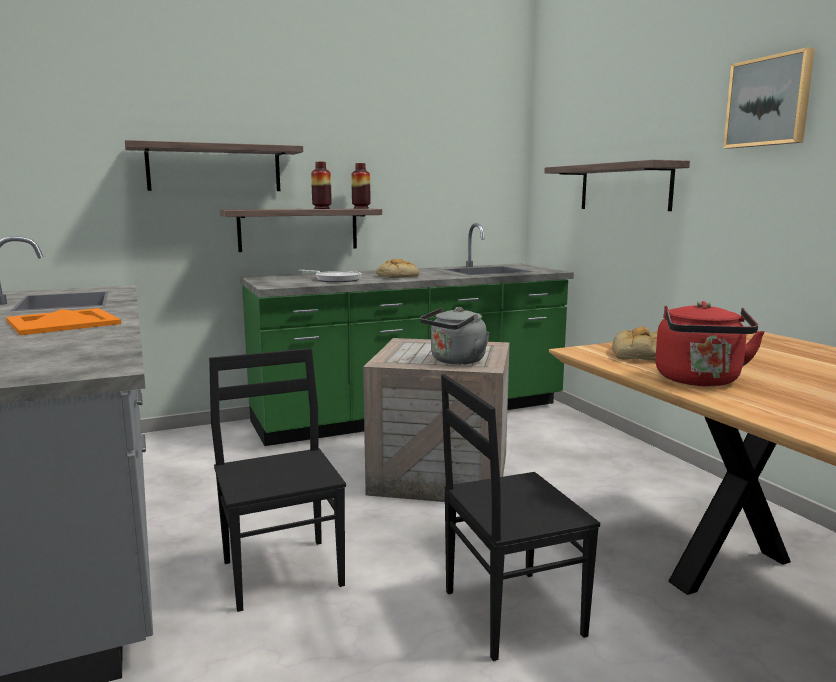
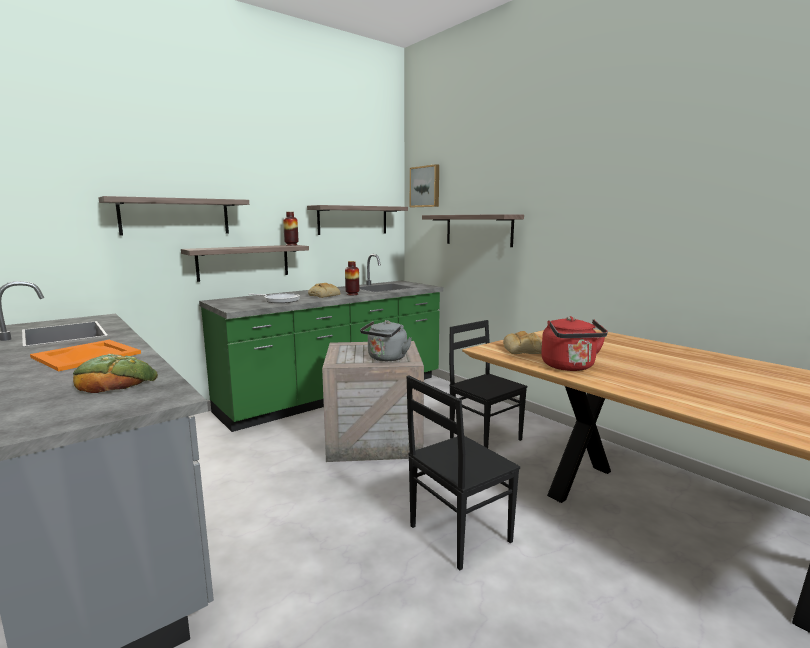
camera: 15 degrees left, 0 degrees up
(66, 348) = (115, 381): none -> bread
(284, 571) = (287, 530): black chair -> black chair (485, 438)
(322, 208) = (263, 246): vase -> vase (352, 294)
(451, 176) = (353, 220): none -> shelf
(769, 102) = (576, 180): picture -> picture (425, 186)

